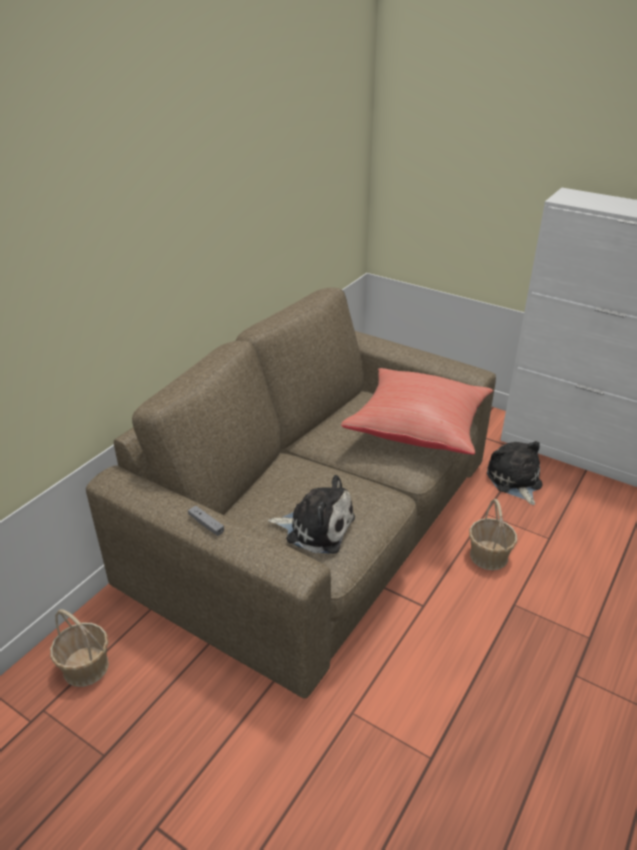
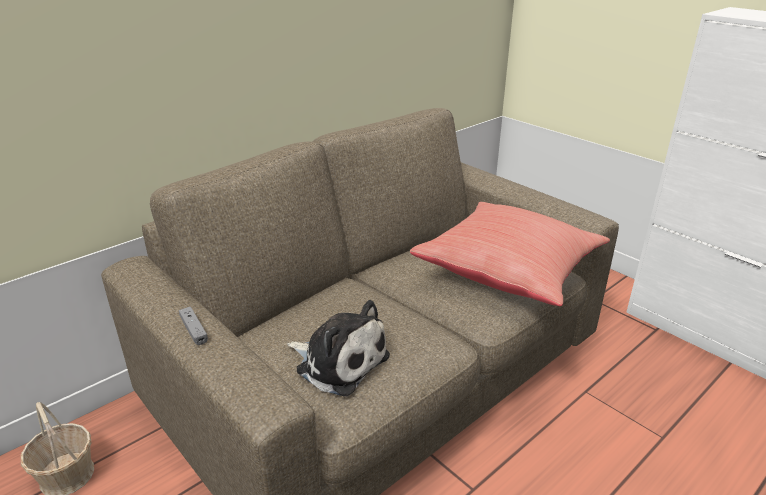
camera: 15 degrees right, 5 degrees down
(488, 556) = (575, 444): basket -> none
(514, 481) = (633, 360): plush toy -> none

